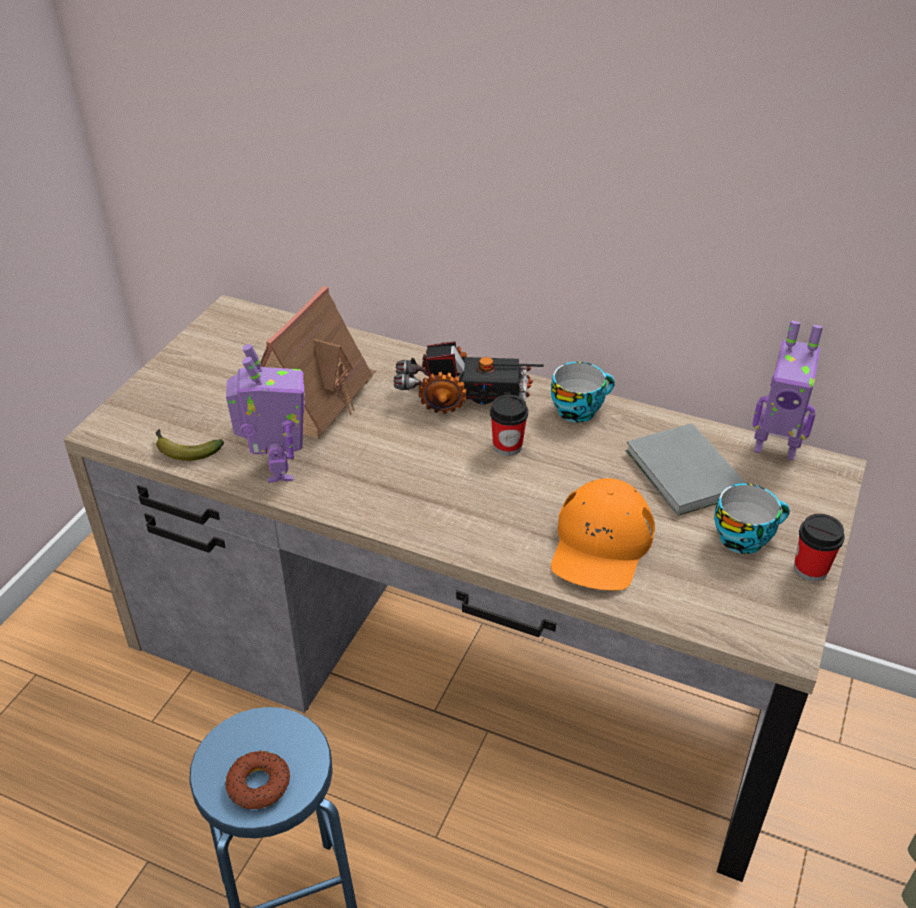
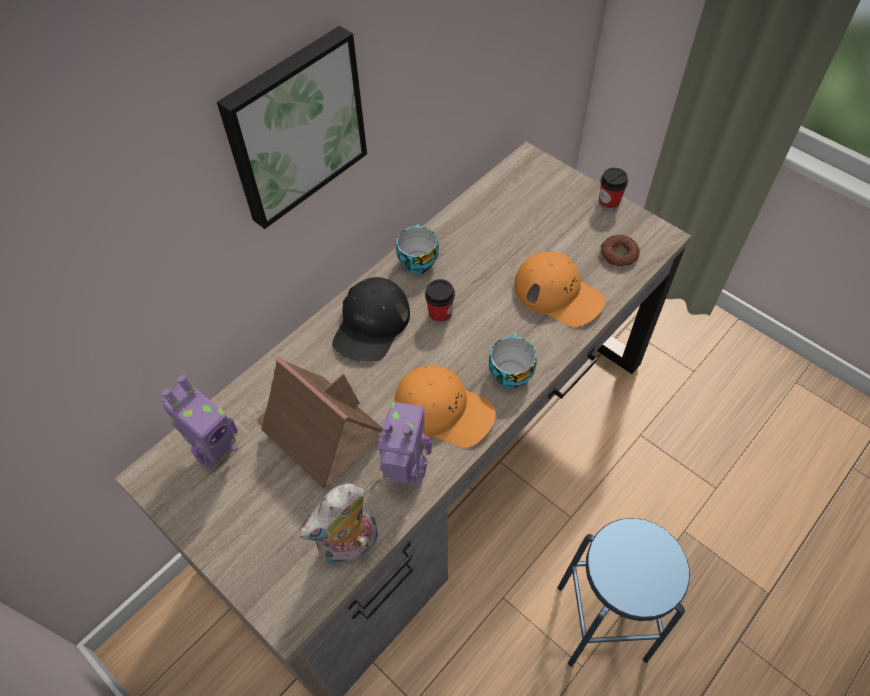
camera: 70 degrees left, 15 degrees up
(184, 450) = (350, 547): banana -> plush toy
(258, 784) = (655, 569): donut -> donut (618, 254)
(373, 479) = (444, 410): none -> orange cap
(465, 397) = (371, 324): toy truck -> black cap
(503, 122) = (294, 127): none -> picture
(684, 475) = (507, 229): grey book -> none
(744, 537) = (573, 222): cup -> cup (509, 372)
(775, 446) = (498, 175): toy robot -> toy robot (216, 452)

